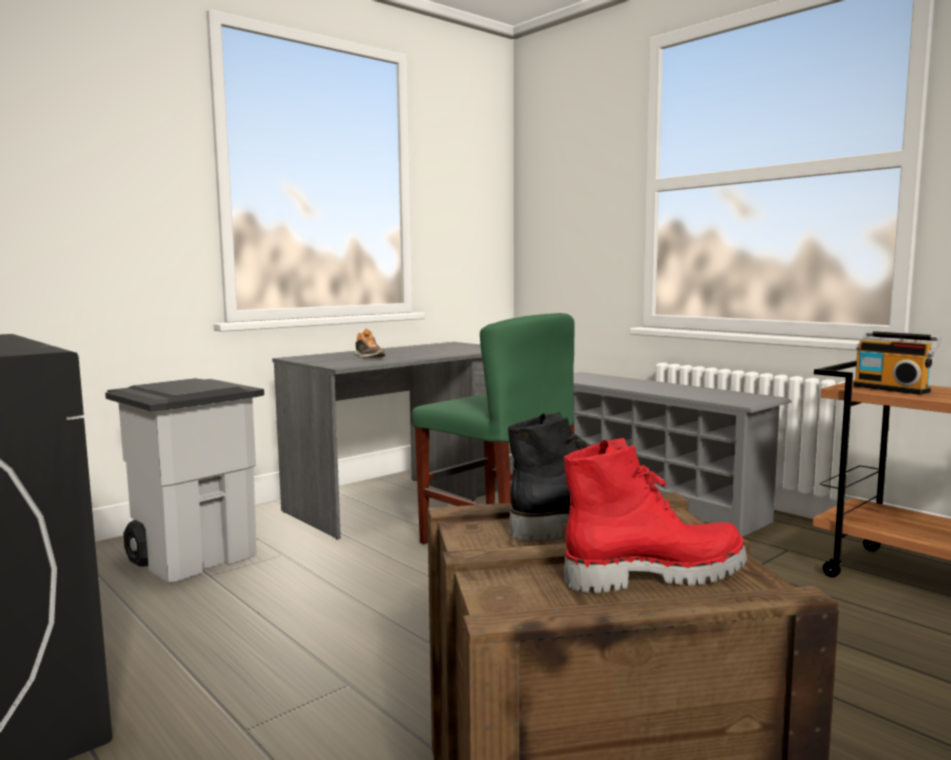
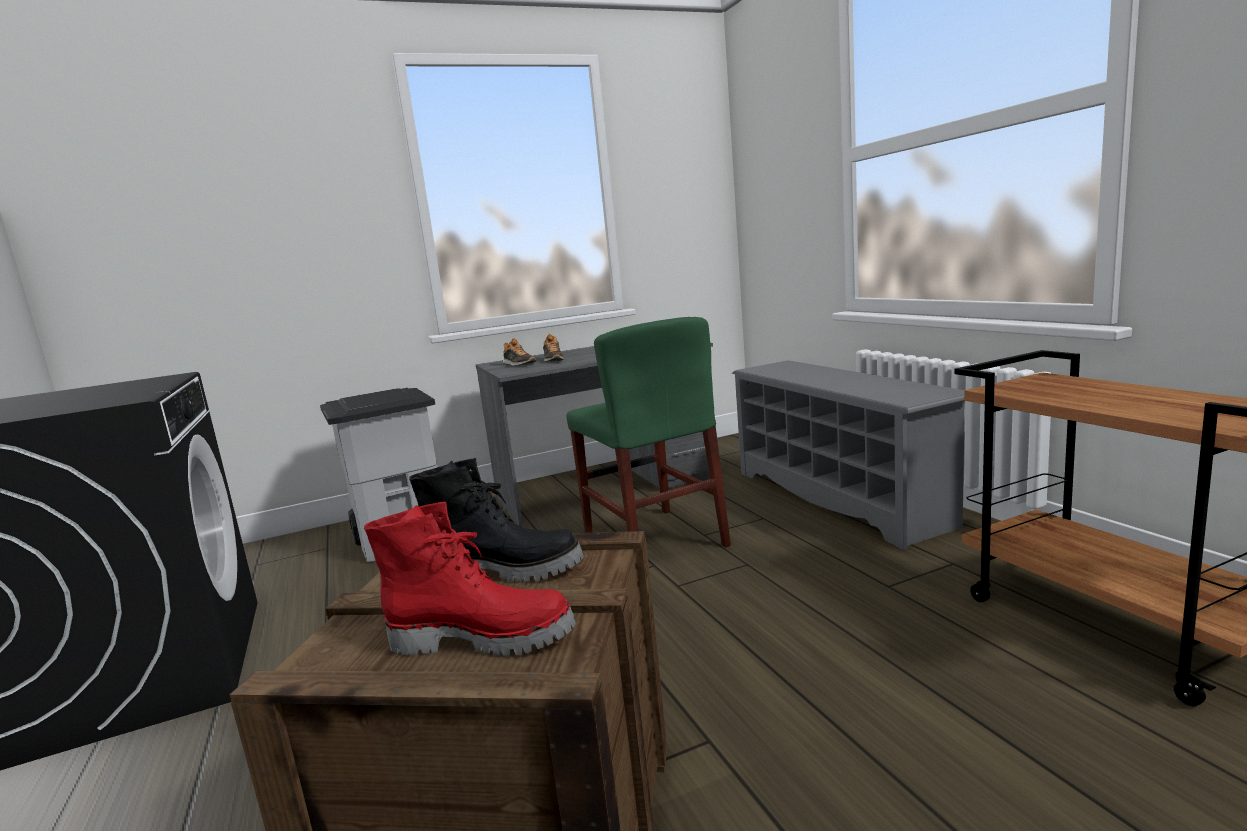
camera: 20 degrees right, 5 degrees up
(332, 359) = (518, 364): none -> shoe
(892, 389) = (1054, 390): radio -> none

